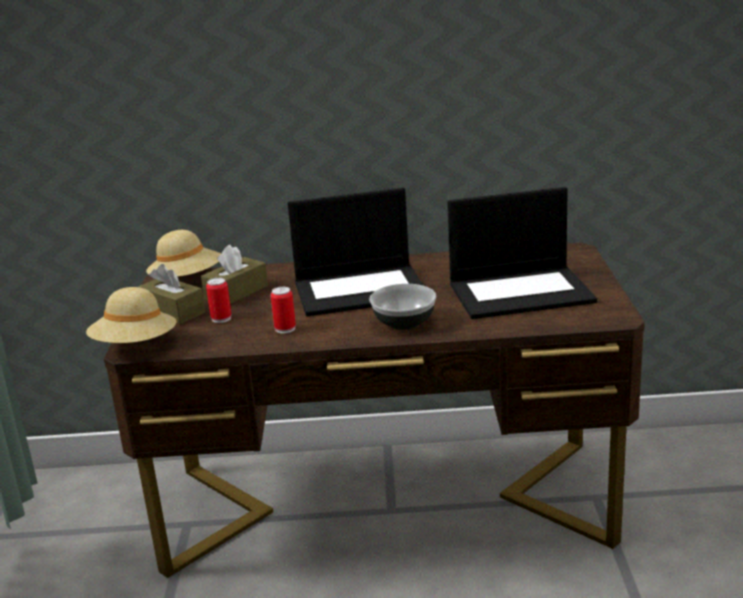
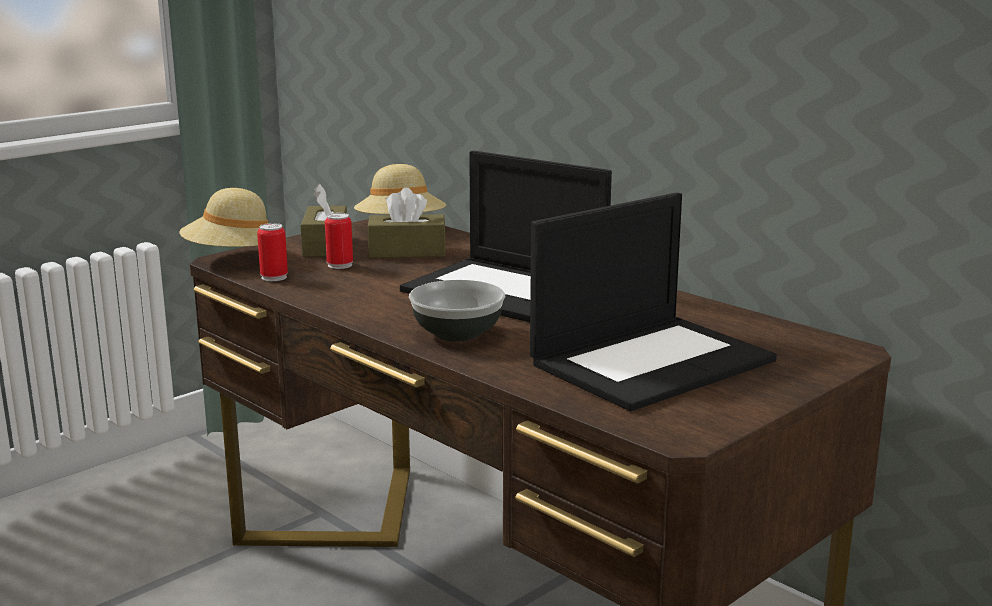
camera: 45 degrees right, 5 degrees down
(285, 329) = (357, 293): can -> can (274, 277)
(521, 292) = (652, 361): laptop -> laptop turned 75 degrees counterclockwise

